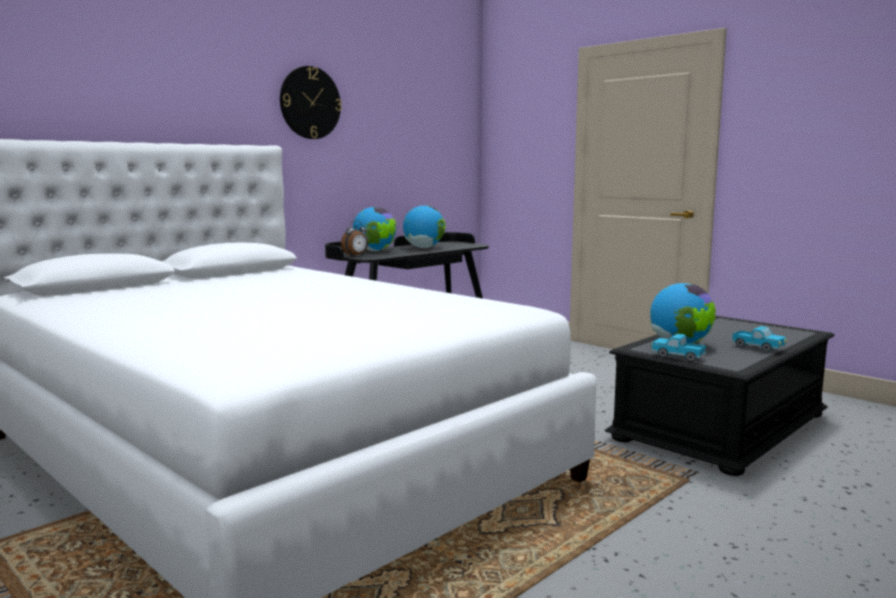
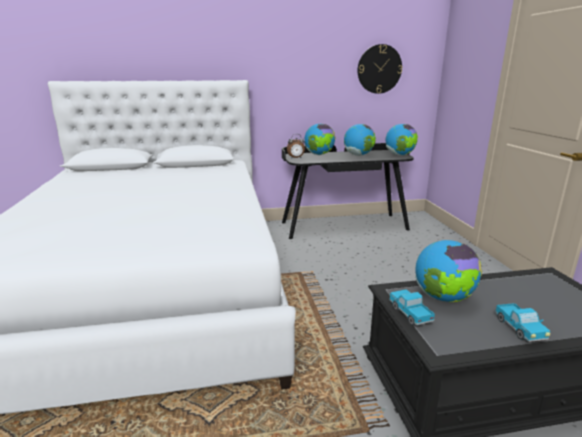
camera: 35 degrees right, 10 degrees up
(310, 103) = (279, 47): wall clock -> wall clock (379, 69)
(468, 244) = (399, 155): none -> globe

